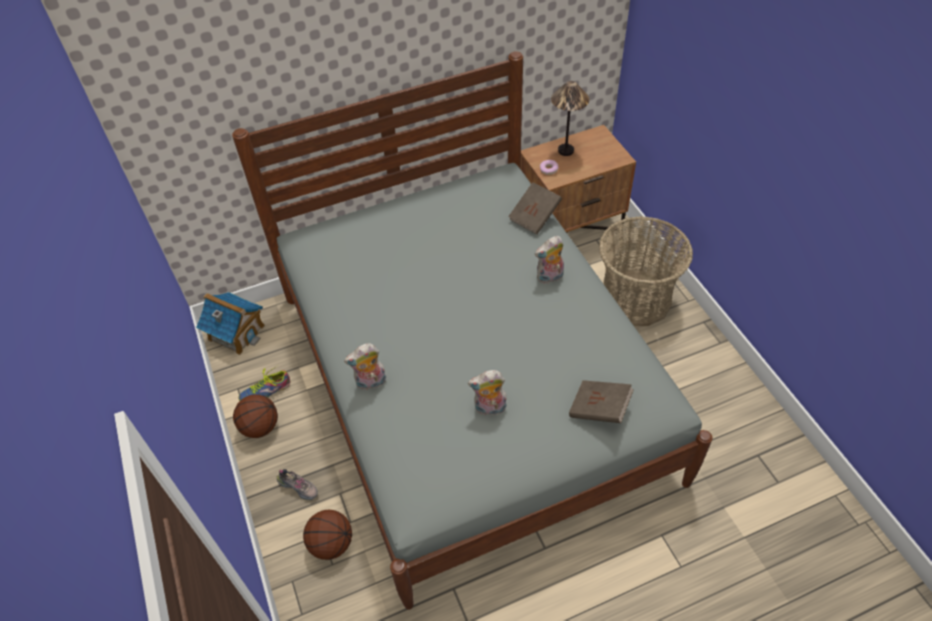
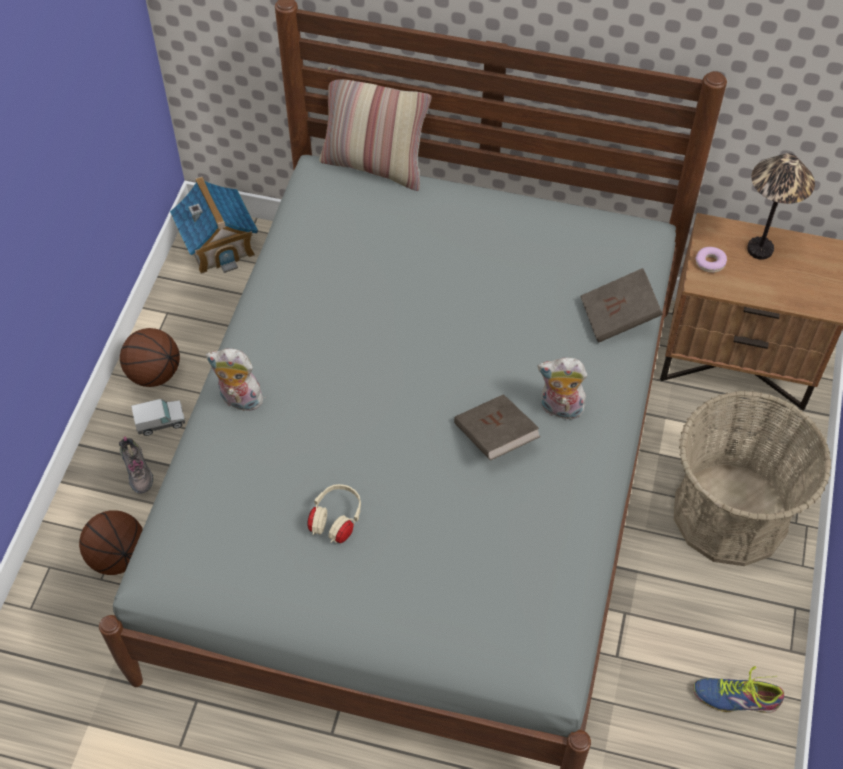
camera: 35 degrees right, 5 degrees up
(266, 391) = (193, 336): shoe -> shoe (736, 698)
(289, 451) = (160, 422): none -> toy truck
(329, 217) = (375, 165): none -> pillow
(489, 409) = (336, 521): plush toy -> beige headphones
(599, 409) = (458, 612): brown book -> brown book (495, 437)

